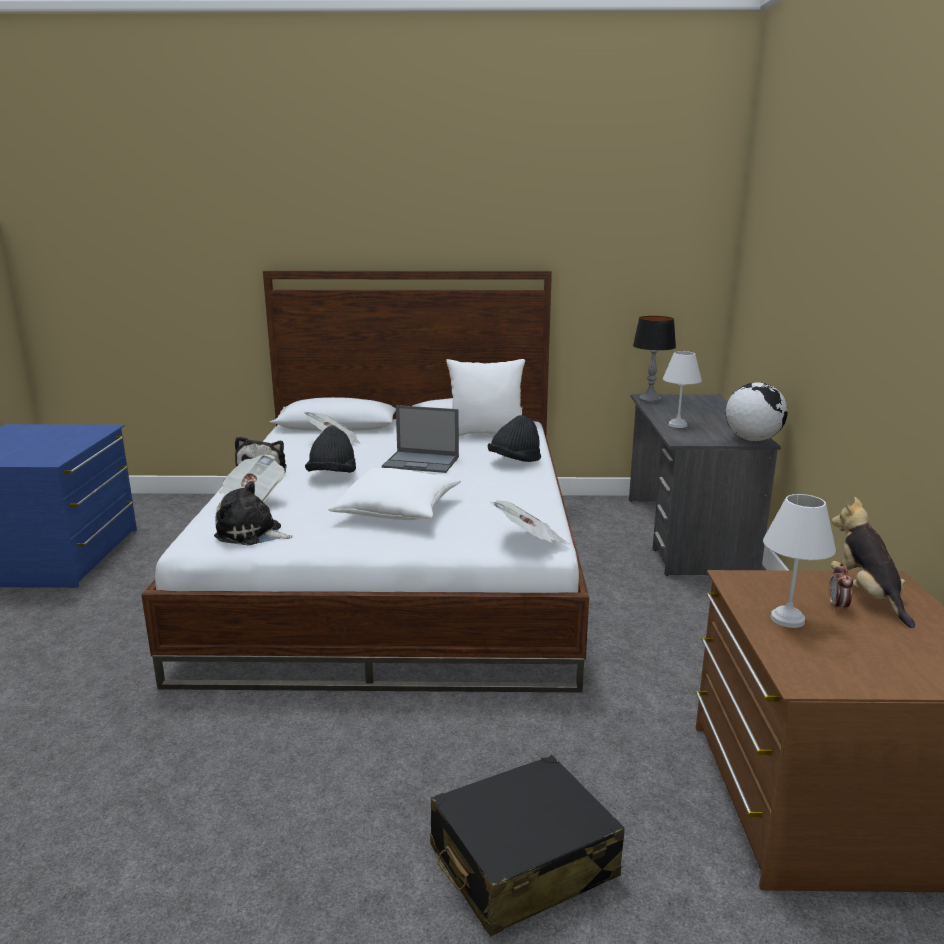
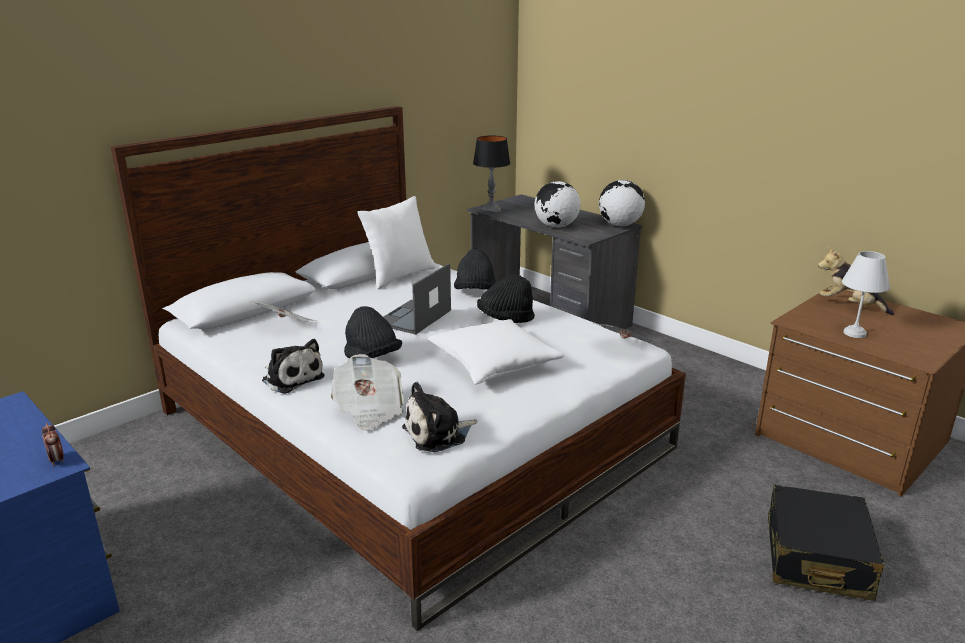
camera: 45 degrees left, 5 degrees up
(422, 462) = (413, 318): laptop -> laptop turned 150 degrees clockwise
(485, 486) = (505, 319): none -> black hat
(677, 425) = (556, 226): white table lamp -> globe
(837, 607) = (854, 317): alarm clock -> alarm clock (57, 460)

